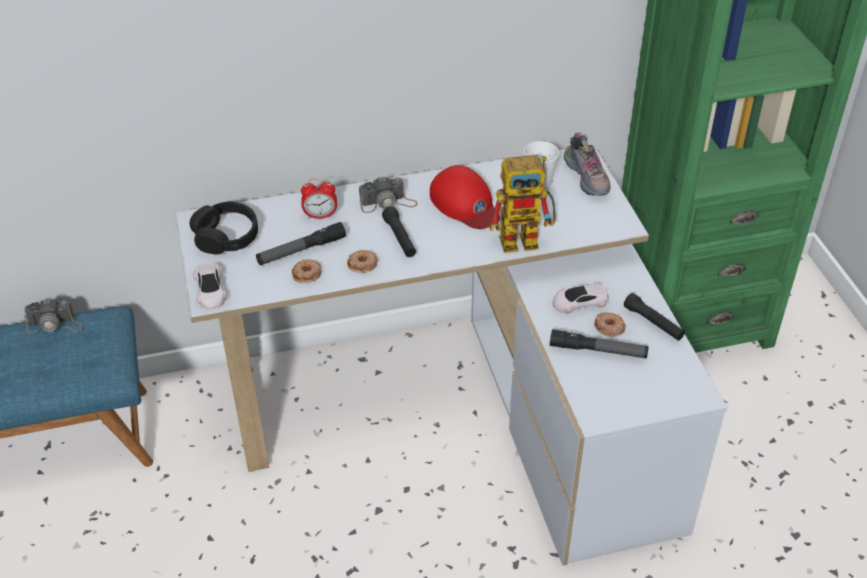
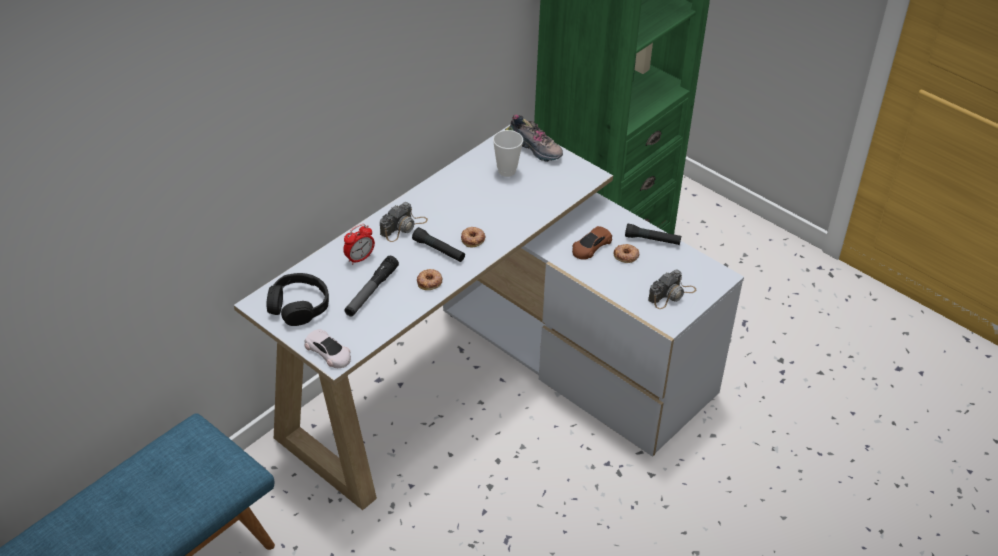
camera: 35 degrees left, 0 degrees up
(55, 324) = (151, 455): camera -> camera (672, 294)
(307, 274) = (394, 307): donut -> donut (473, 239)
(465, 204) = (463, 204): red cap -> none
(527, 239) = (532, 212): toy robot -> none
(579, 302) = (591, 246): white toy car -> brown toy car
(598, 350) = (632, 275): flashlight -> none

